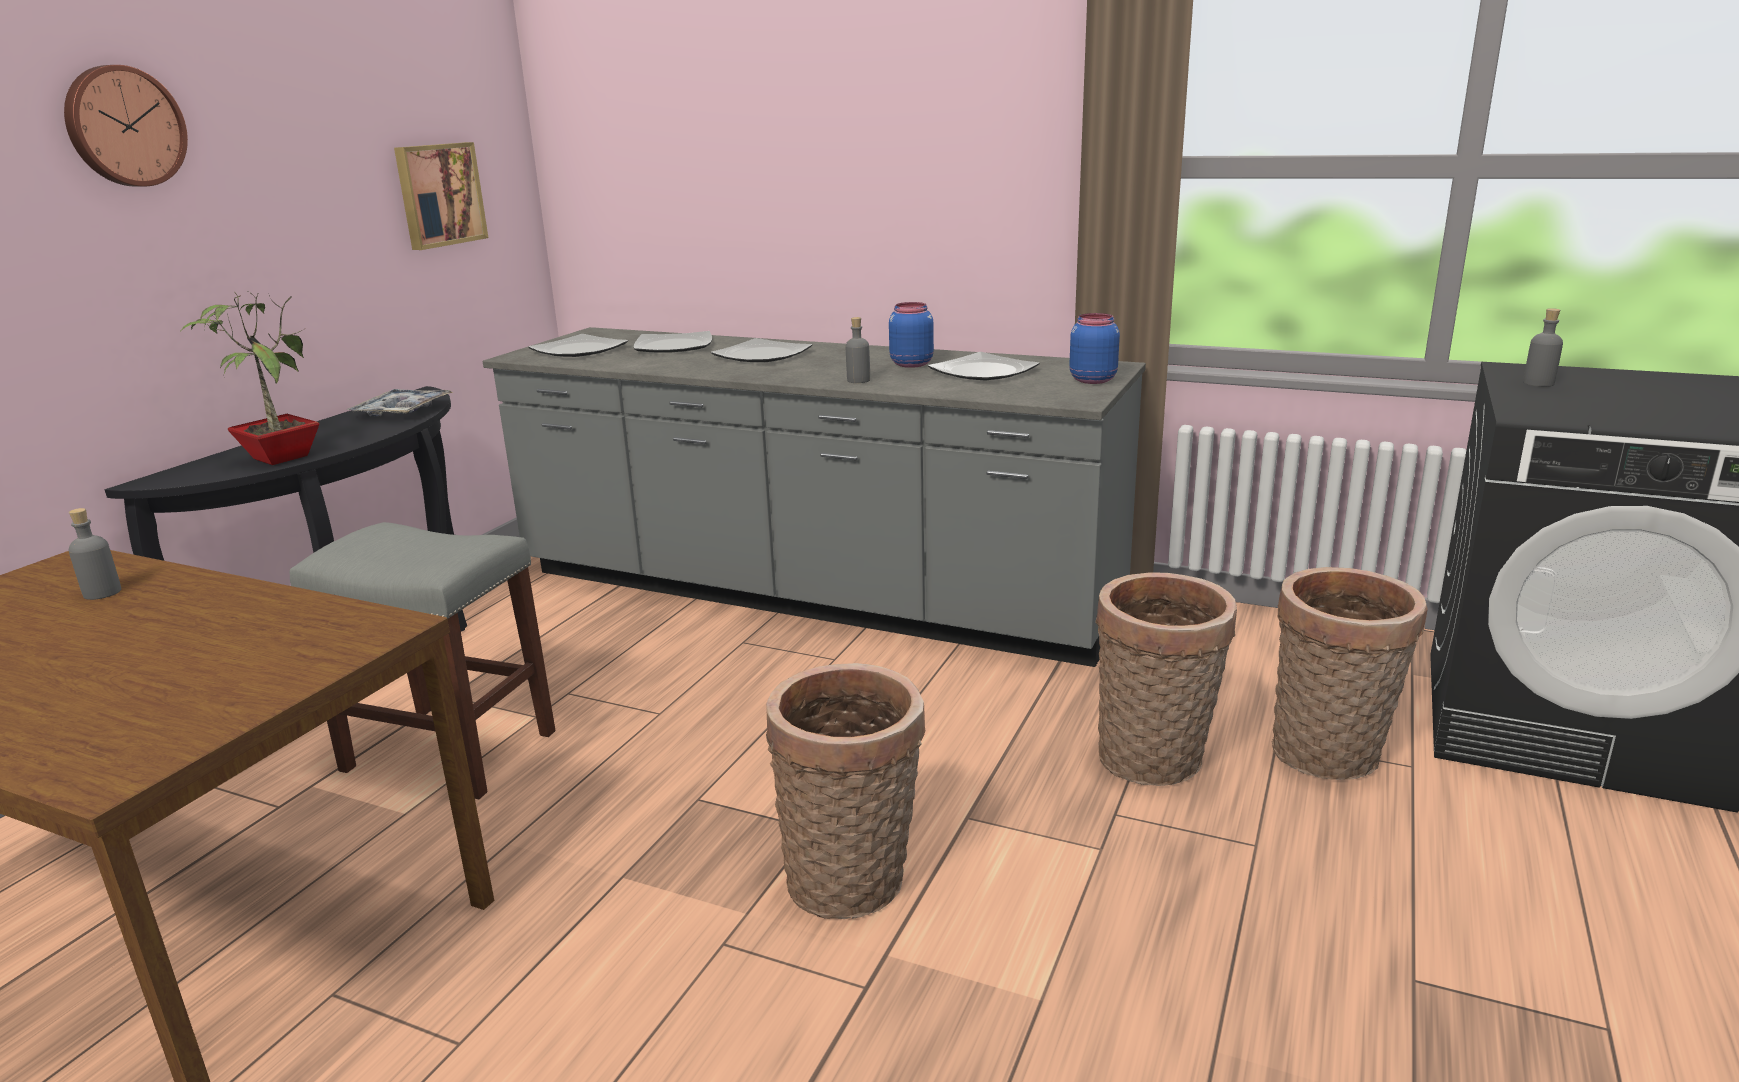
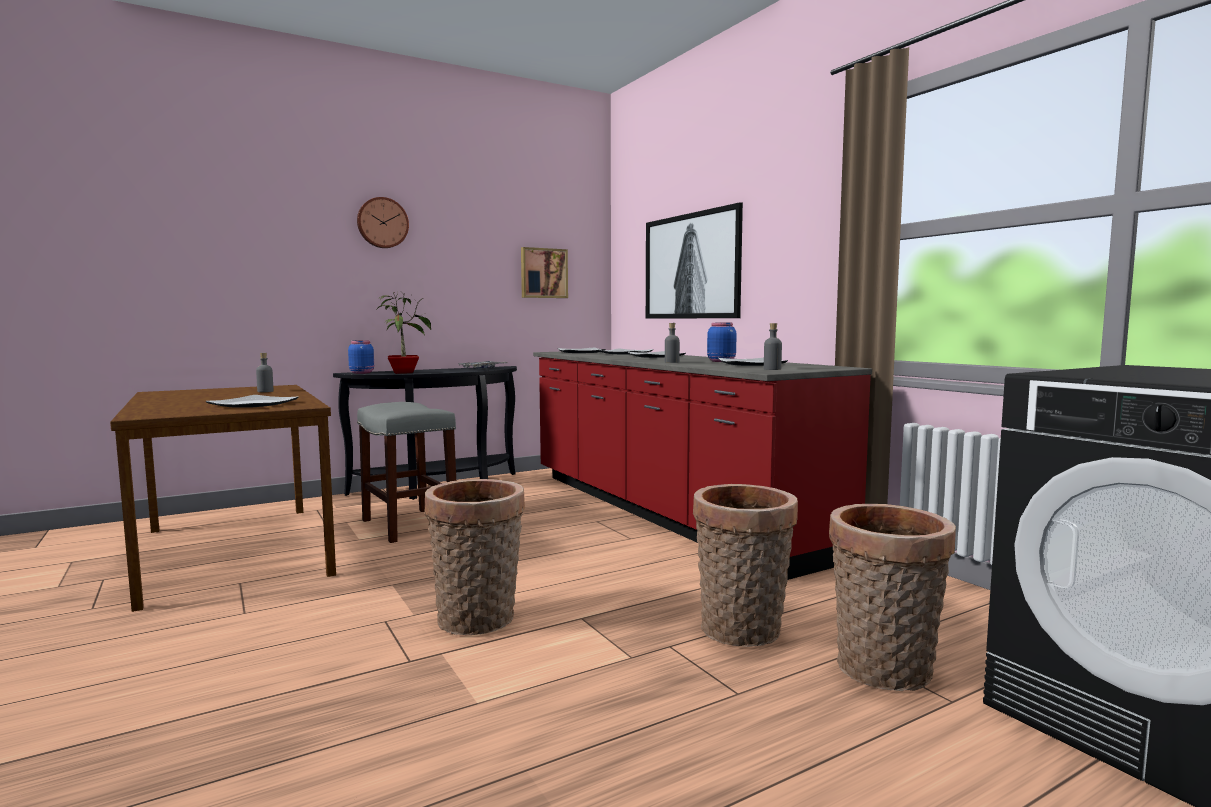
camera: 35 degrees right, 15 degrees down
(248, 652) = (253, 404): none -> plate
(751, 182) = (690, 266): none -> picture
(812, 594) = (666, 512): grey counter -> red counter
(1091, 380) = (807, 369): blue jar -> blue jar (362, 373)
(1538, 383) = (1134, 369): grey bottle -> grey bottle (772, 369)

